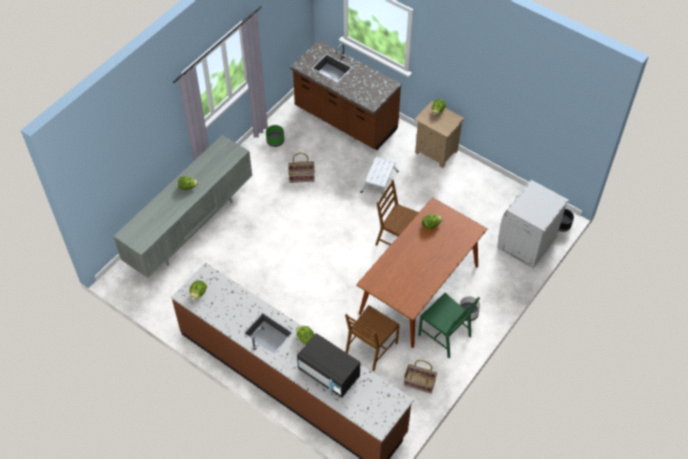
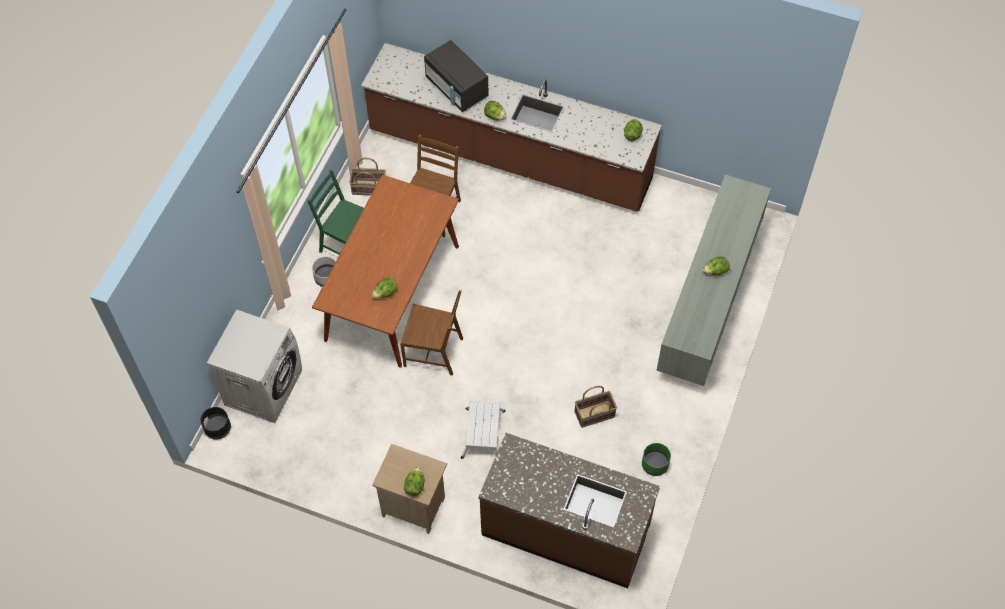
camera: 165 degrees right, 5 degrees up
(329, 373) = (457, 88): black microwave -> black microwave turned 150 degrees counterclockwise

